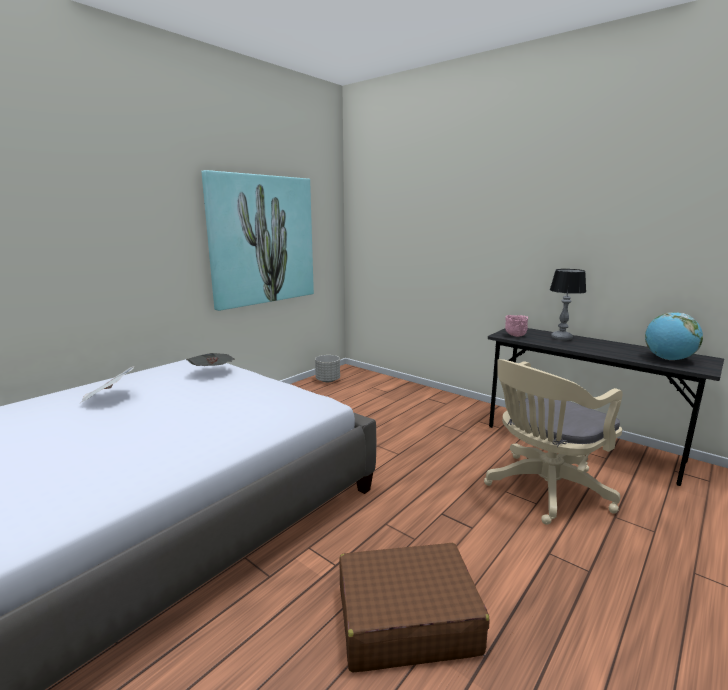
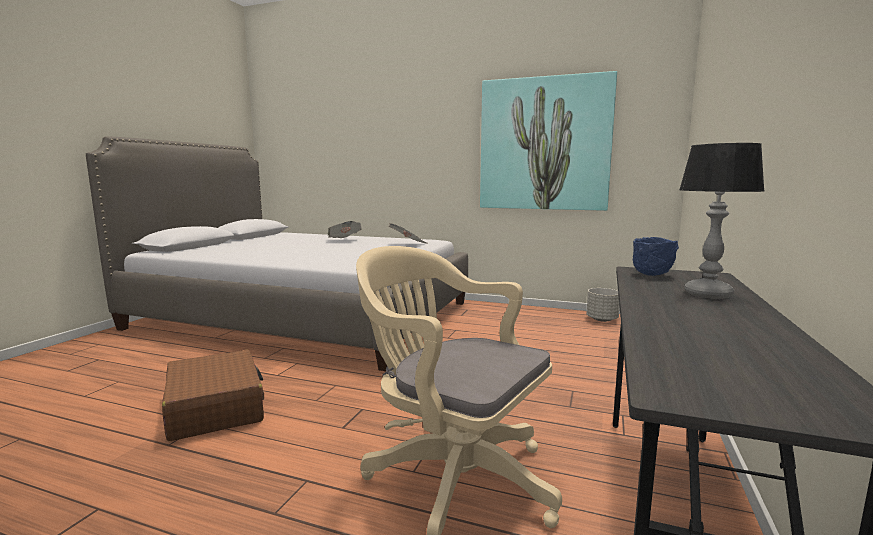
camera: 70 degrees right, 5 degrees down
(515, 335) = (653, 275): pink bowl -> blue bowl
(668, 359) = (720, 364): globe -> none

